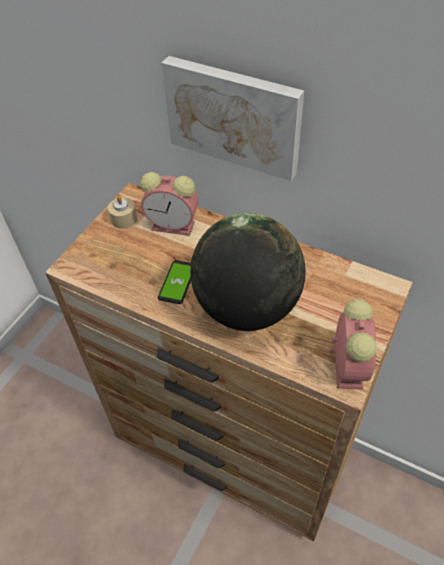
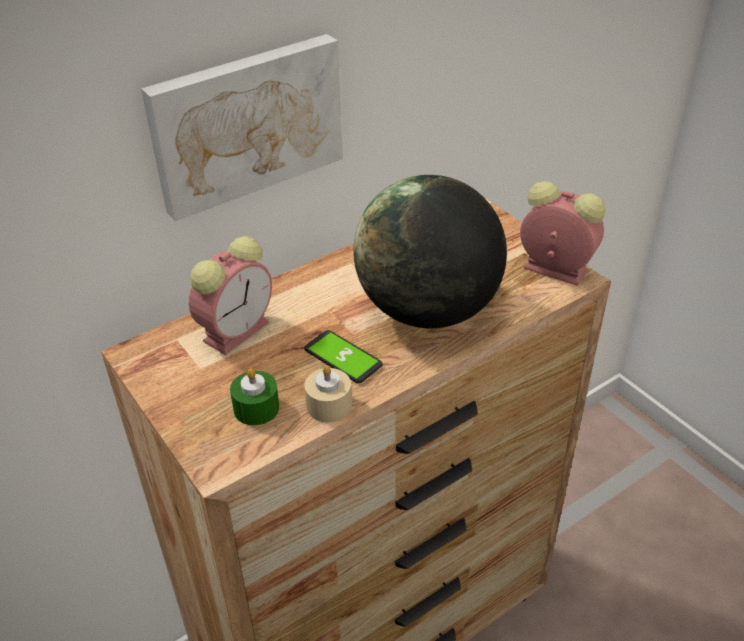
camera: 65 degrees left, 10 degrees down
(116, 263) = (256, 408): none -> green candle
(124, 219) = (175, 376): beige candle -> beige candle (329, 405)

